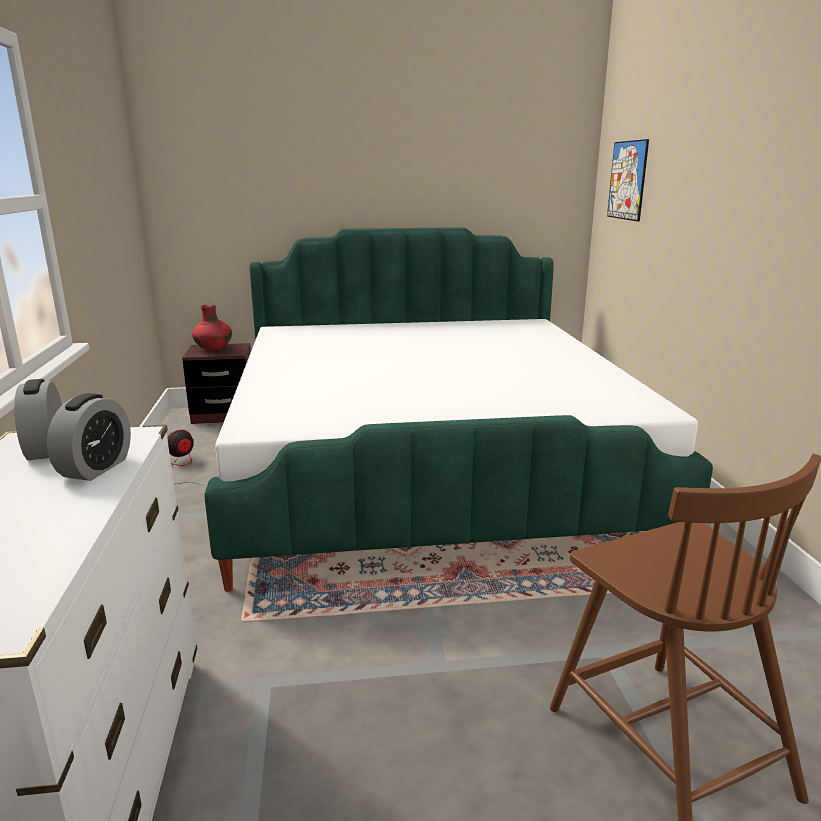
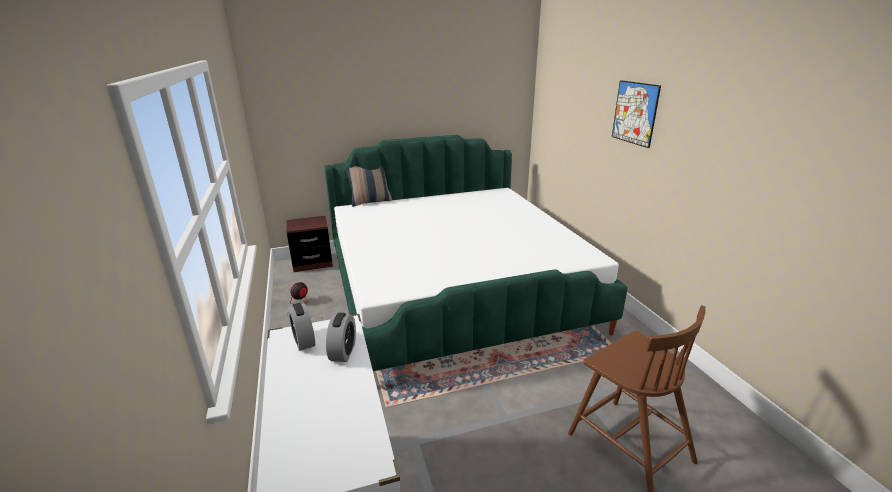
camera: 10 degrees left, 5 degrees up
(214, 349) = (304, 223): red vase -> none
(317, 324) = (370, 202): none -> pillow
(627, 180) = (556, 106): picture -> picture (635, 113)

